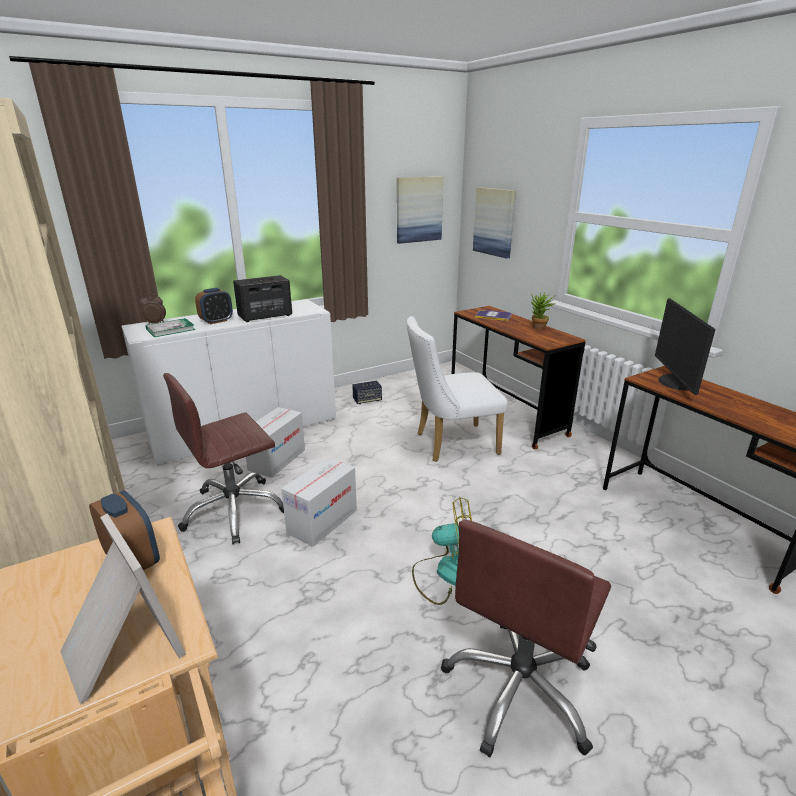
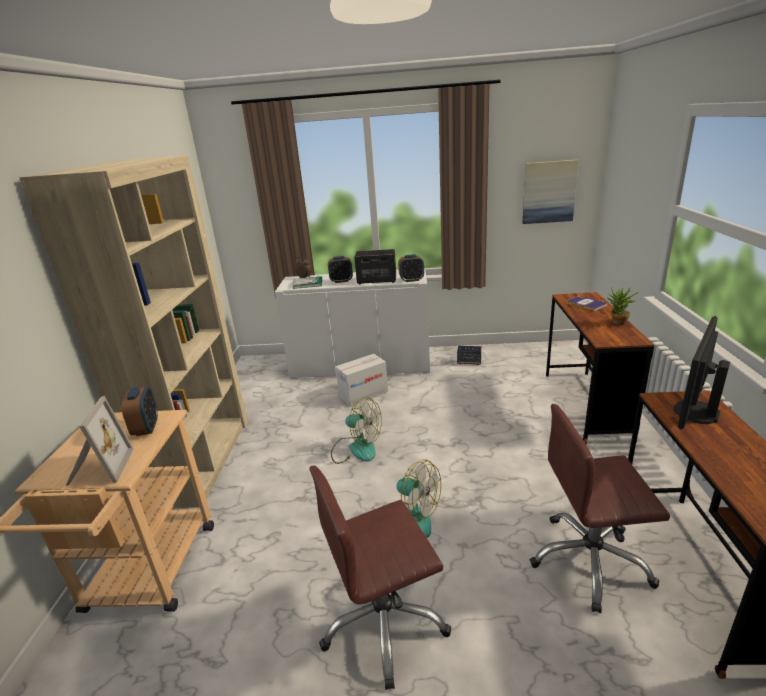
camera: 35 degrees right, 0 degrees up
(234, 511) = (309, 423): brown office chair -> brown office chair (590, 561)
(308, 311) = (411, 280): none -> alarm clock
(322, 521) = (356, 448): cardboard box -> fan
(450, 444) = (506, 417): white chair -> none
(494, 222) = (620, 207): picture -> none

